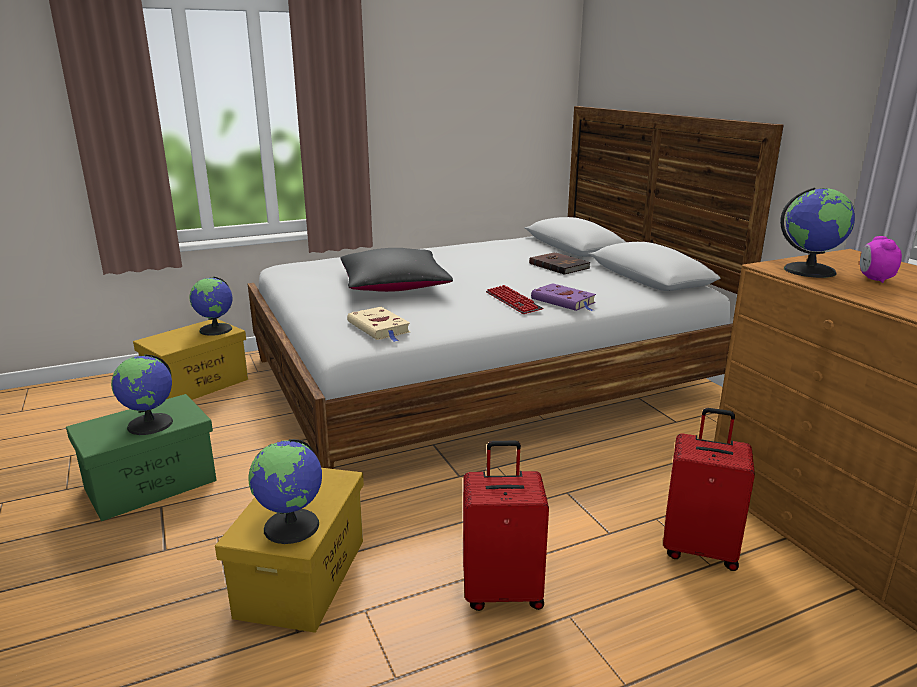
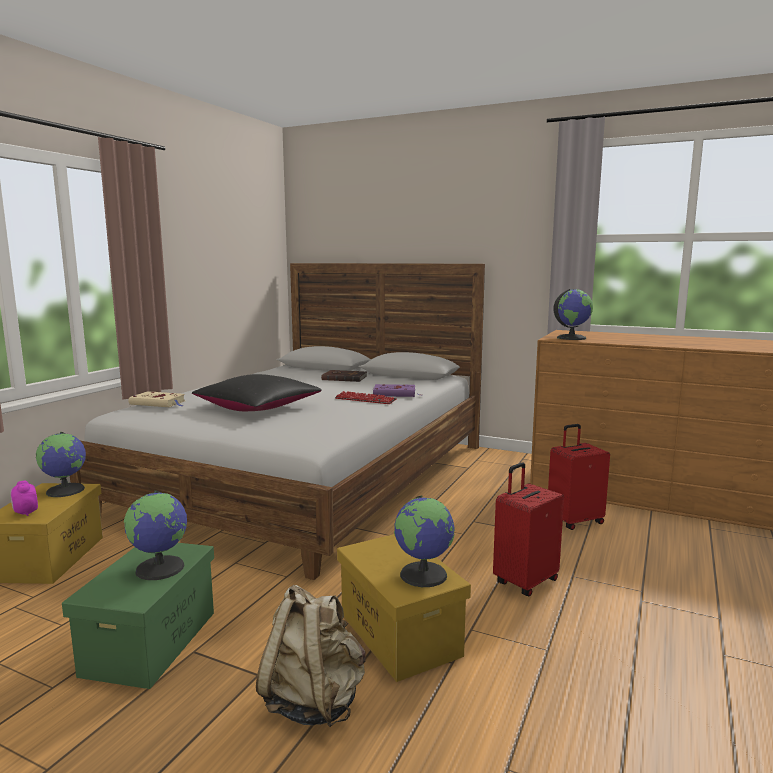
camera: 40 degrees left, 10 degrees down
(160, 596) = (314, 701): none -> beige backpack
(380, 328) = (315, 430): beige book -> beige book (159, 403)
(874, 279) = (603, 337): alarm clock -> alarm clock (25, 513)

